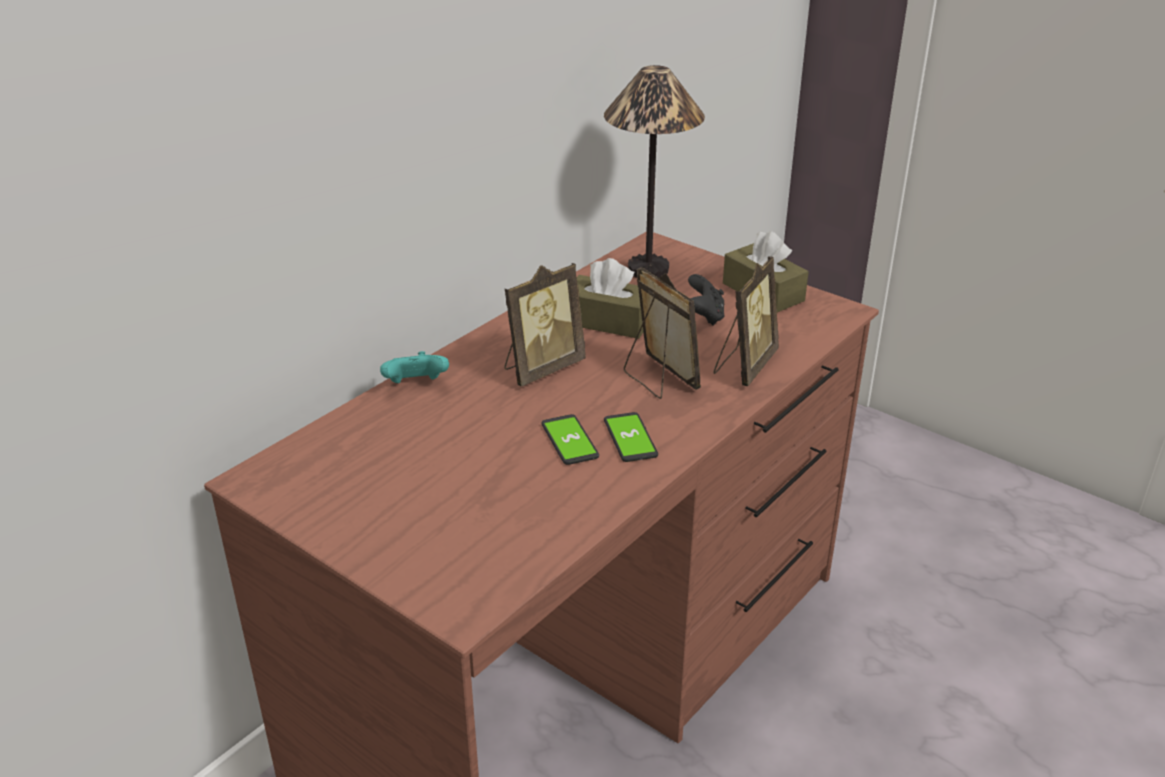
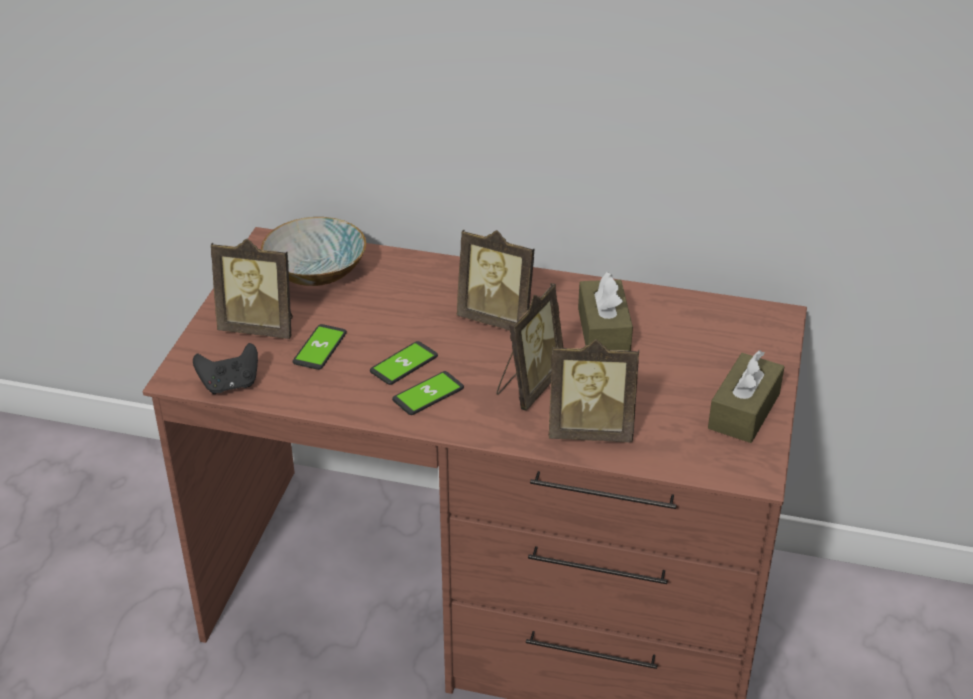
camera: 65 degrees right, 5 degrees up
(351, 458) = (317, 273): none -> bowl
(416, 386) = (427, 267): turquoise game controller -> none
(417, 524) = (260, 327): none -> picture frame
(496, 489) = (320, 348): none -> phone
(649, 270) = (720, 329): table lamp -> none
(704, 316) = (662, 385): black game controller -> black game controller (230, 385)

